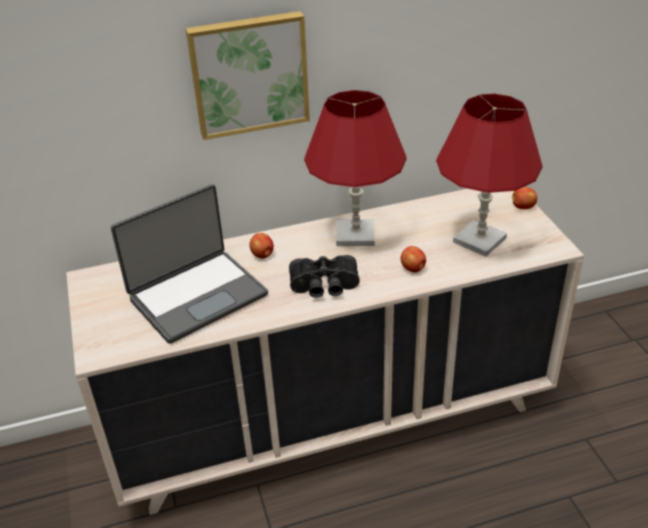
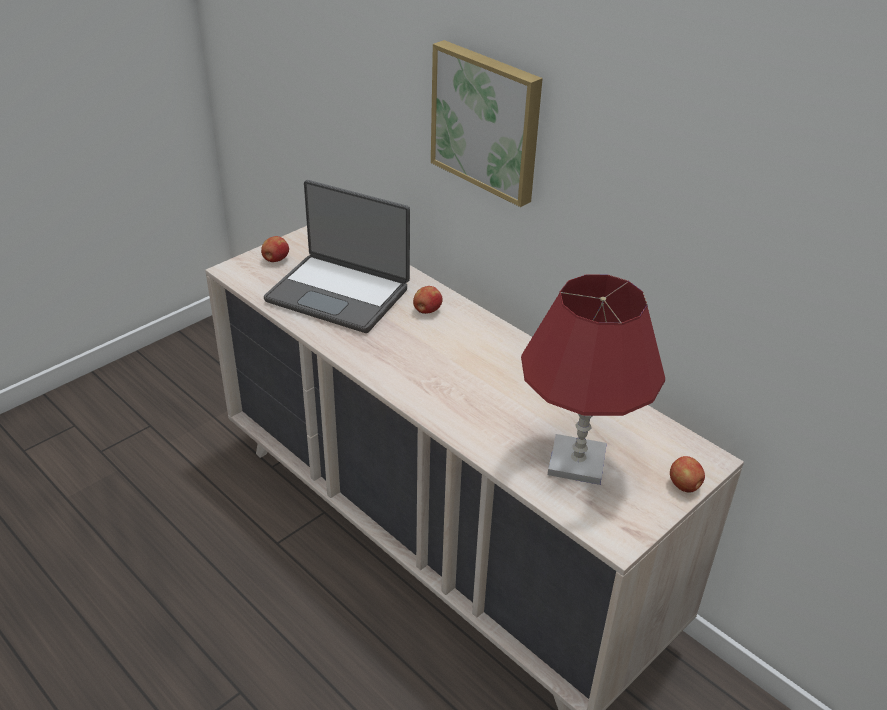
camera: 60 degrees right, 0 degrees up
(324, 286) = (404, 366): black binoculars -> none
(356, 234) = (510, 361): red table lamp -> none
(413, 269) = (479, 421): apple -> apple (275, 260)

